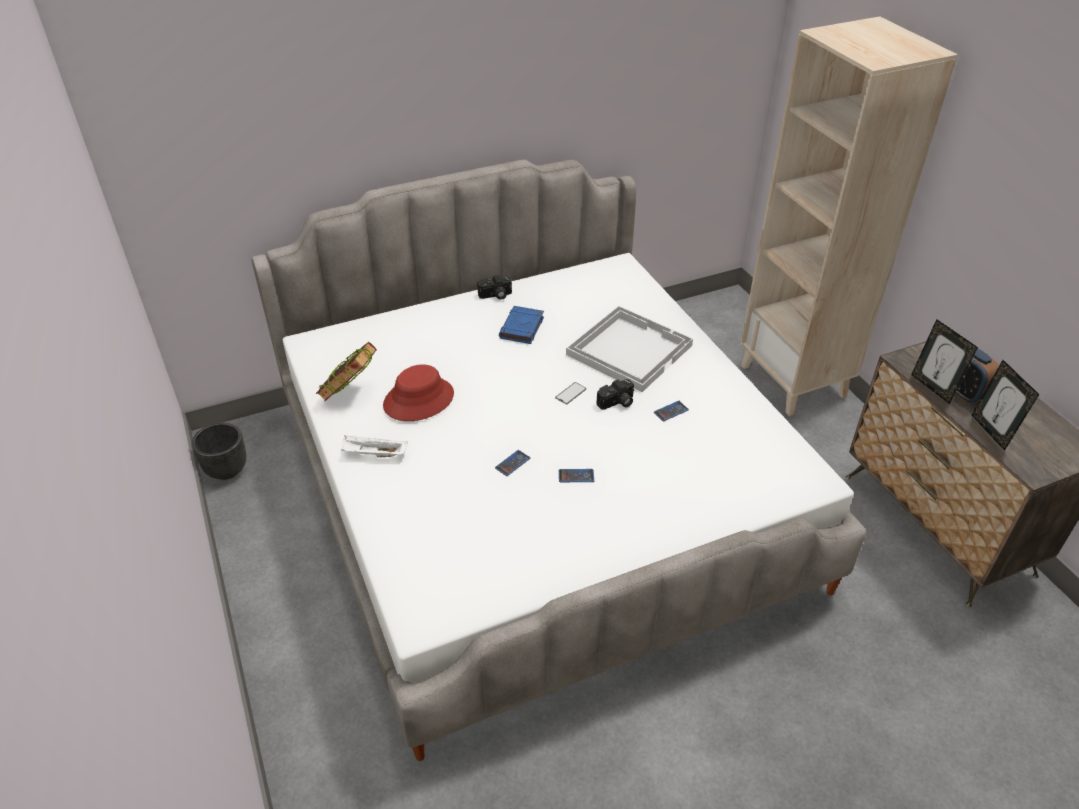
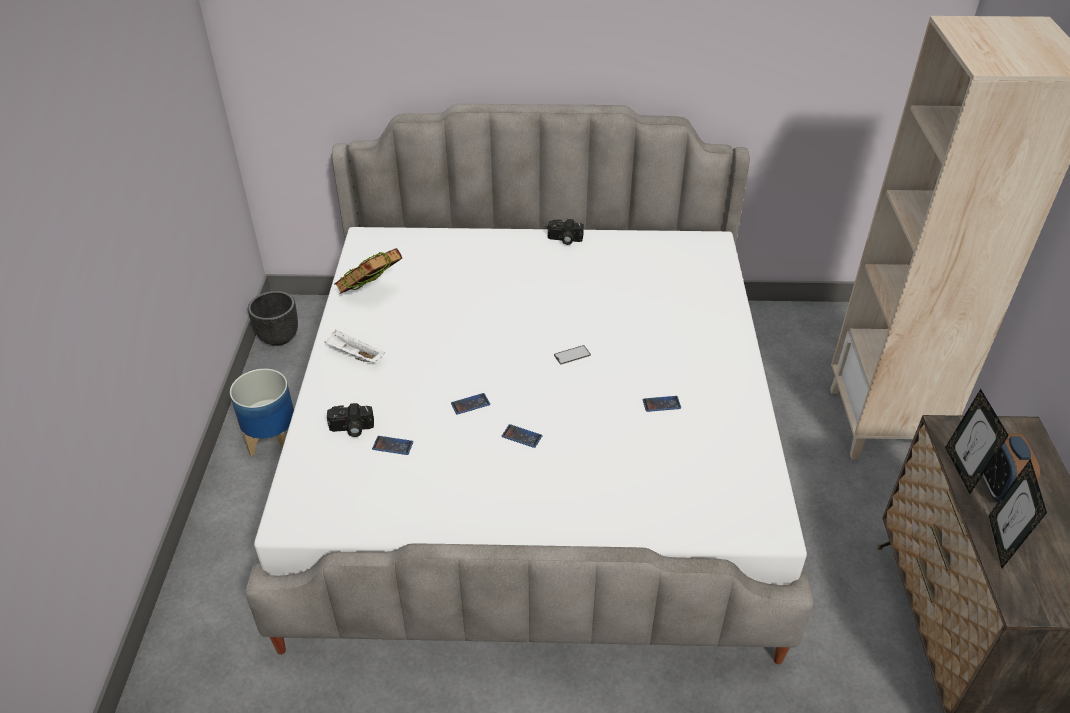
camera: 25 degrees right, 0 degrees up
(285, 569) = (273, 440): none -> planter
(418, 399) = (426, 317): red hat -> none
(468, 523) = (392, 446): none -> phone
(522, 328) = (568, 278): blue book -> none
(617, 403) = (611, 378): camera -> camera (351, 429)
(629, 349) = (661, 329): white tray -> none

